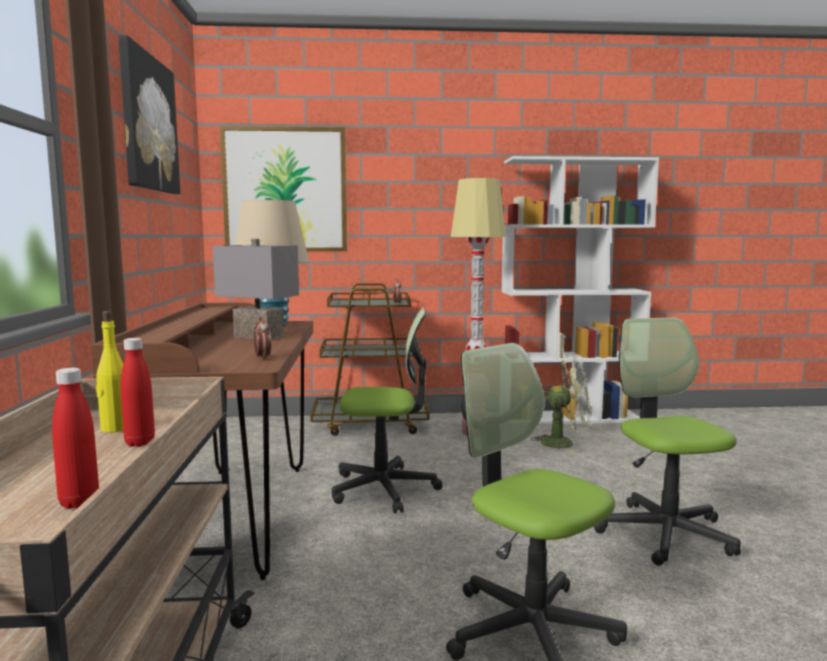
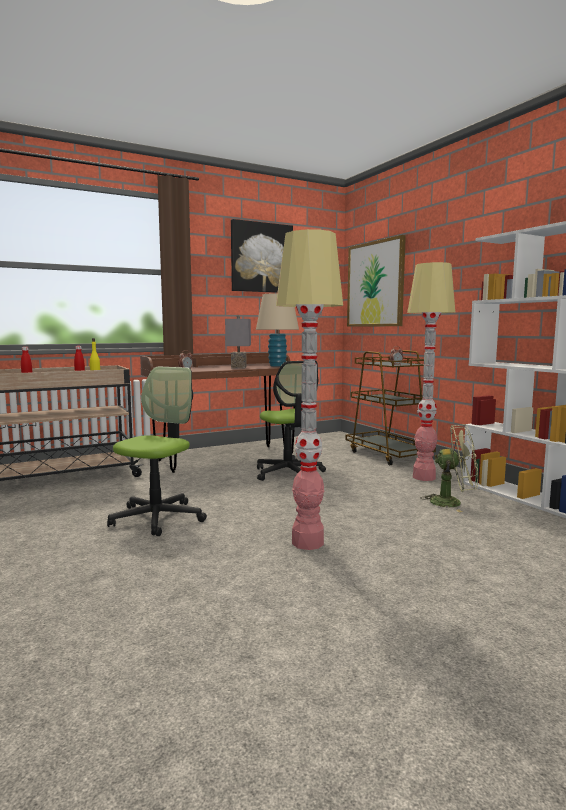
camera: 65 degrees right, 0 degrees up
(564, 443) = (452, 503): green fan -> green fan turned 60 degrees counterclockwise
(665, 533) = (307, 543): office chair -> floor lamp

